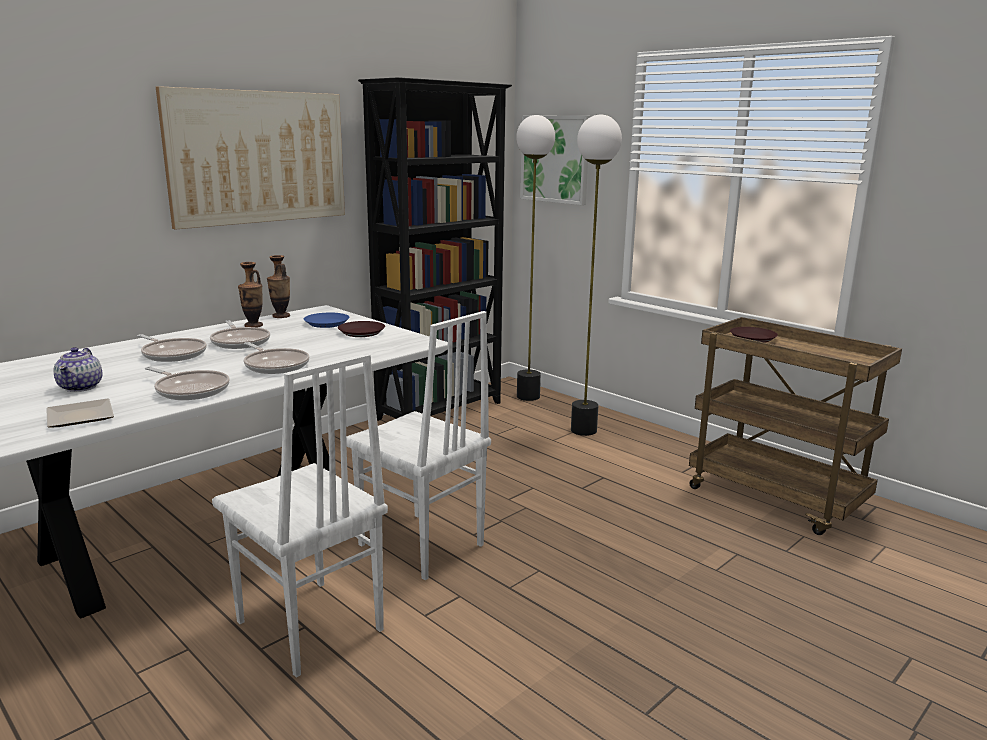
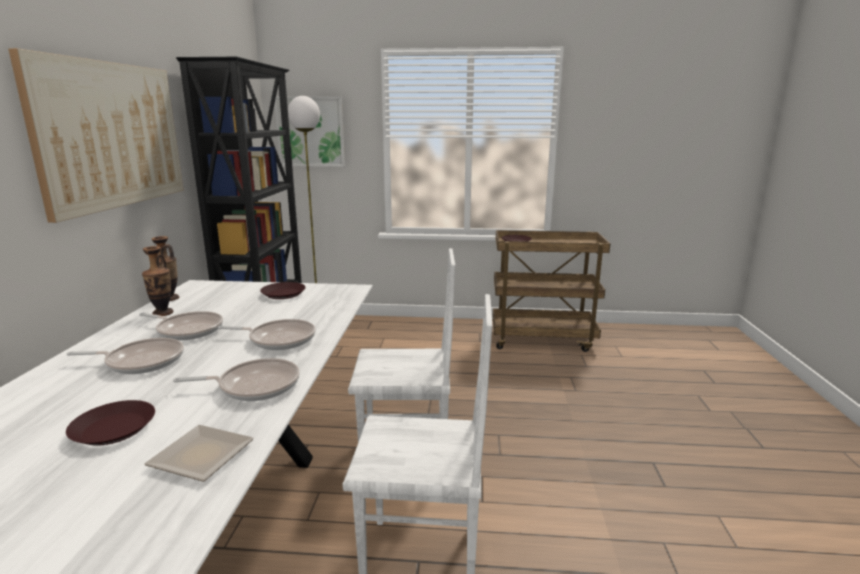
camera: 40 degrees left, 0 degrees up
(81, 387) = (114, 428): teapot -> brown plate
(327, 323) = (232, 294): blue plate -> none
(583, 430) = (388, 334): floor lamp -> none

